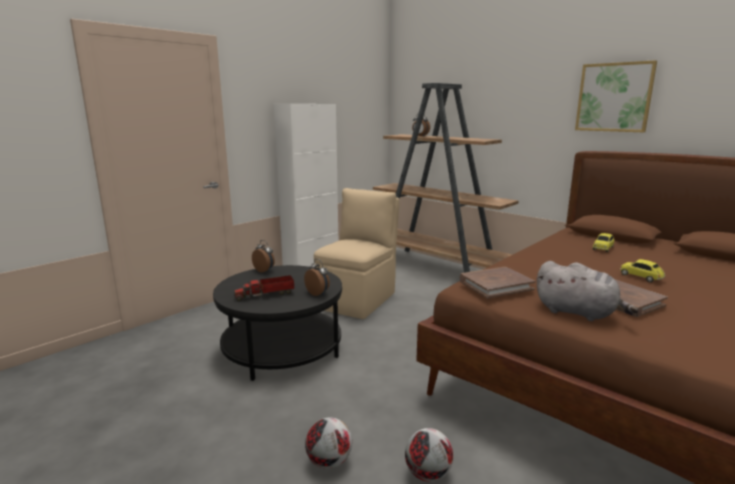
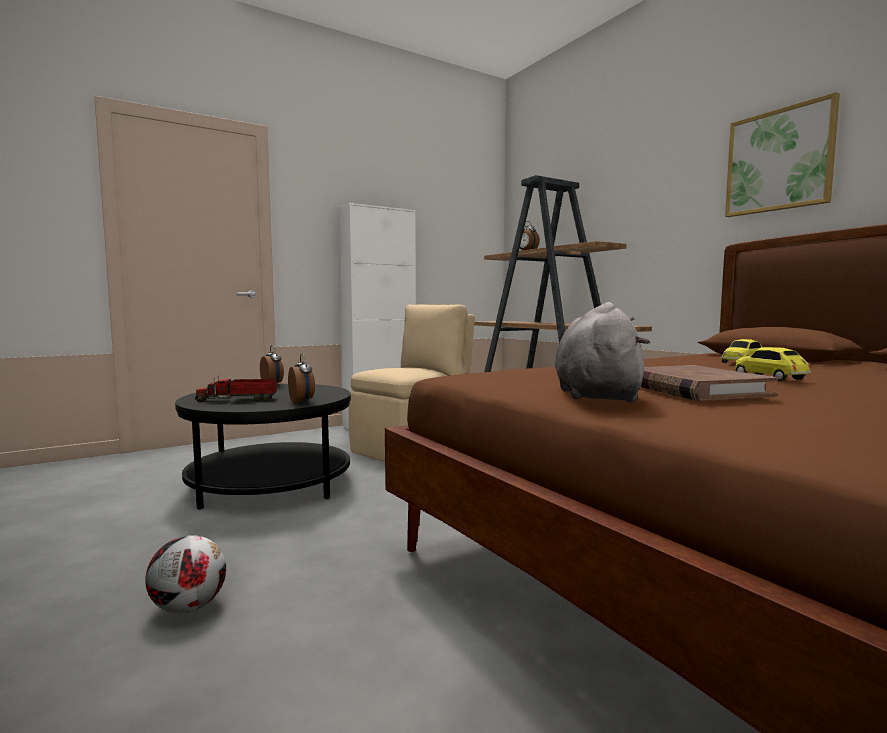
camera: 15 degrees right, 10 degrees down
(427, 474) = (310, 647): football -> none
(495, 285) = (498, 371): brown book -> none
(578, 313) = (595, 395): grey plush toy -> grey plush toy turned 135 degrees counterclockwise

